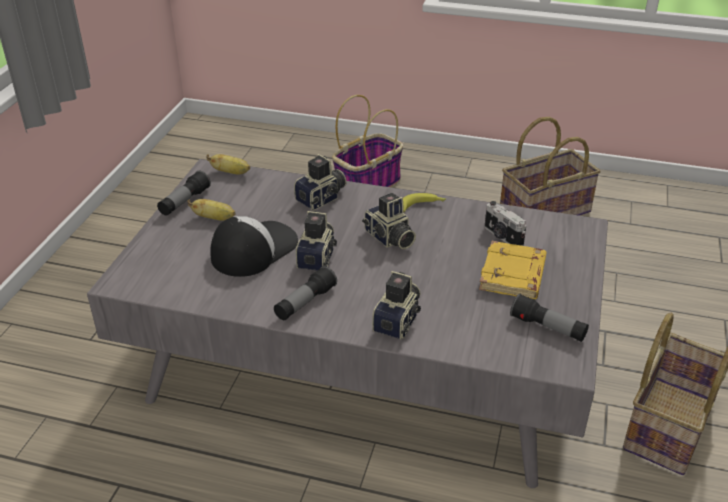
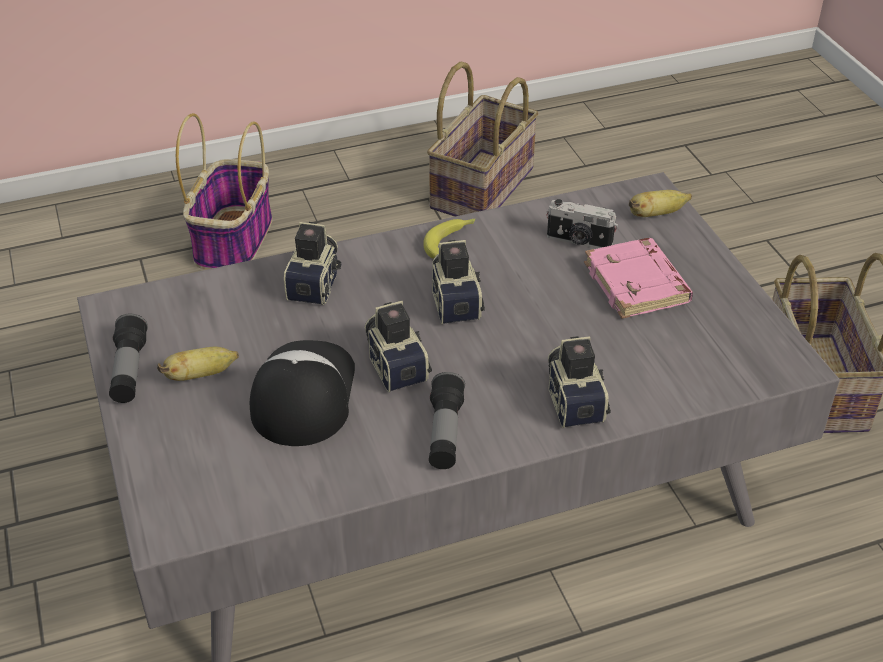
camera: 35 degrees left, 5 degrees up
(231, 173) = (150, 299): banana -> banana (656, 214)
(389, 238) = (456, 301): camera -> camera turned 120 degrees counterclockwise
(513, 276) = (638, 284): yellow book -> pink book
(547, 328) = (731, 330): flashlight -> none

